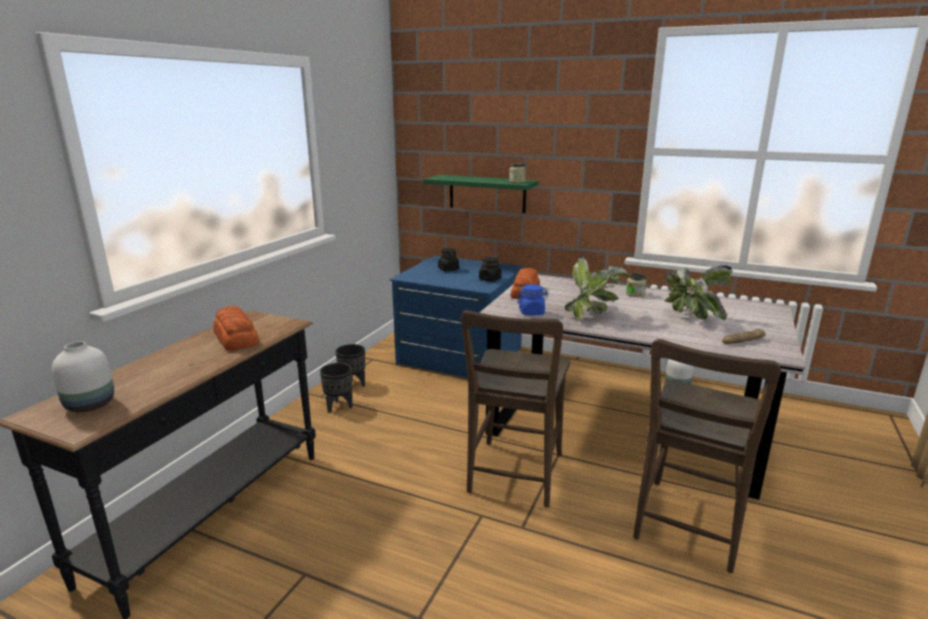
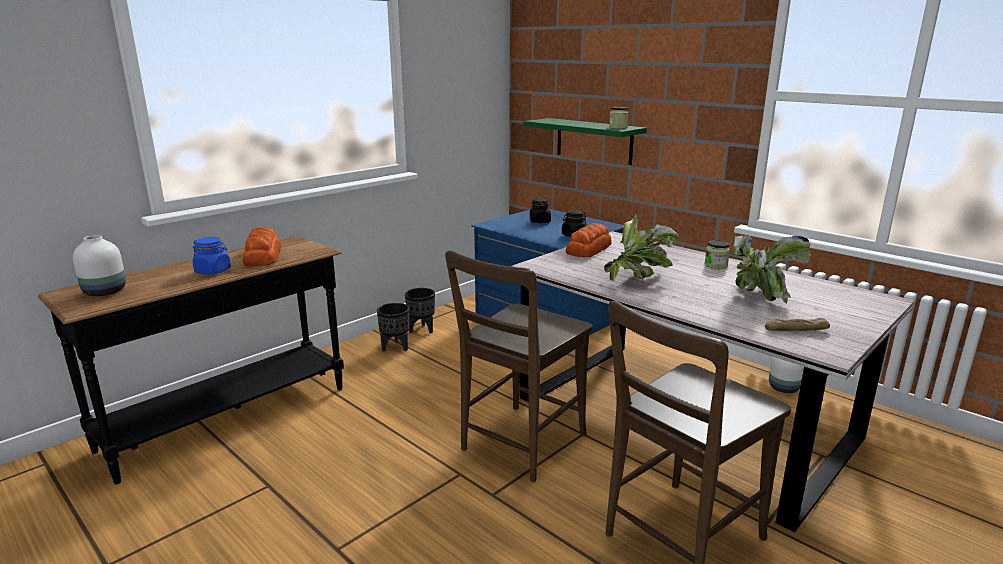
camera: 20 degrees right, 0 degrees up
(531, 312) = (572, 270): blue jar -> blue jar (213, 271)

